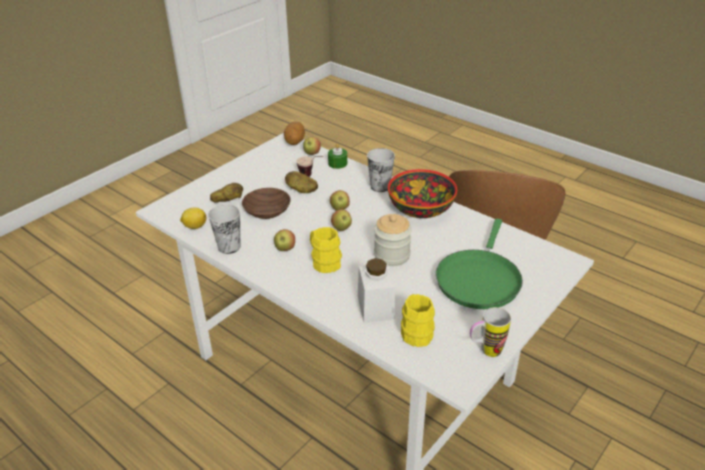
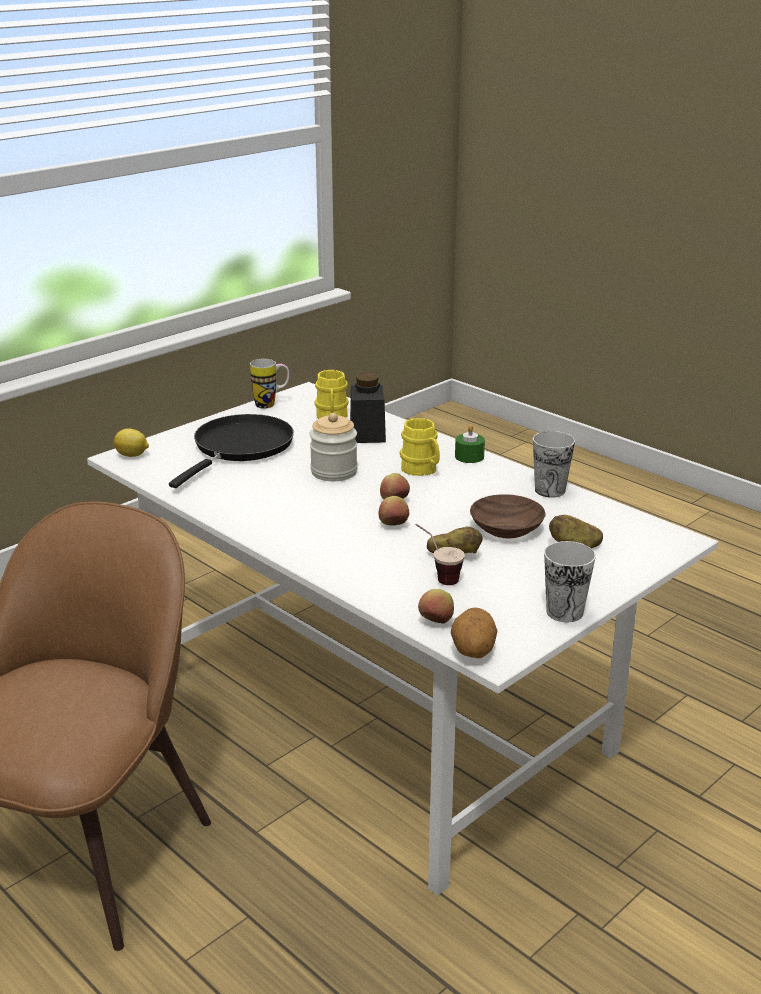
camera: 175 degrees left, 10 degrees down
(194, 226) = (610, 515): lemon -> lemon (132, 455)
(285, 249) = (473, 484): apple -> none
(337, 163) = (387, 598): green candle -> green candle (469, 456)
(375, 307) = (367, 433): white jar -> black jar
(380, 186) = (320, 553): cup -> cup (564, 612)
(421, 209) = (268, 519): bowl -> none
(479, 279) = (240, 448): green frying pan -> black frying pan

